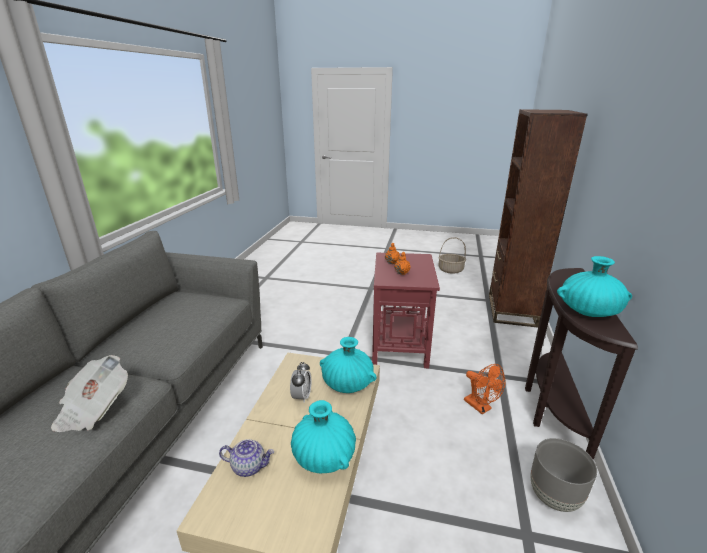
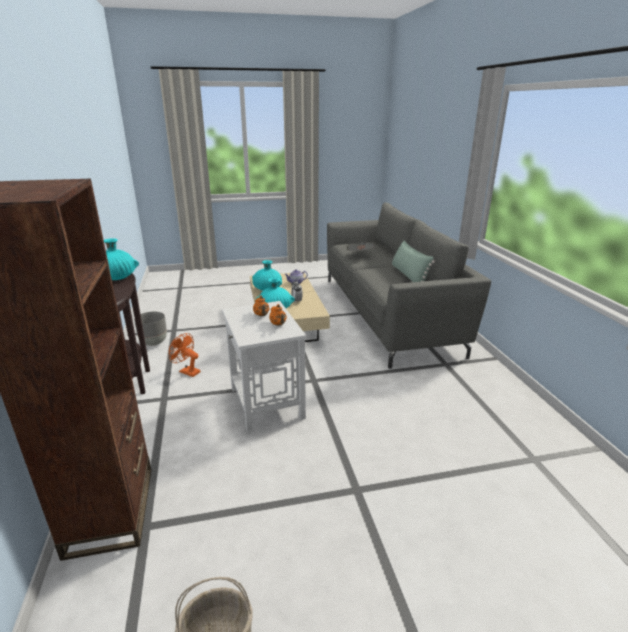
camera: 155 degrees right, 0 degrees up
(150, 321) = (409, 276): none -> green pillow
(400, 345) = (266, 403): red side table -> white side table

